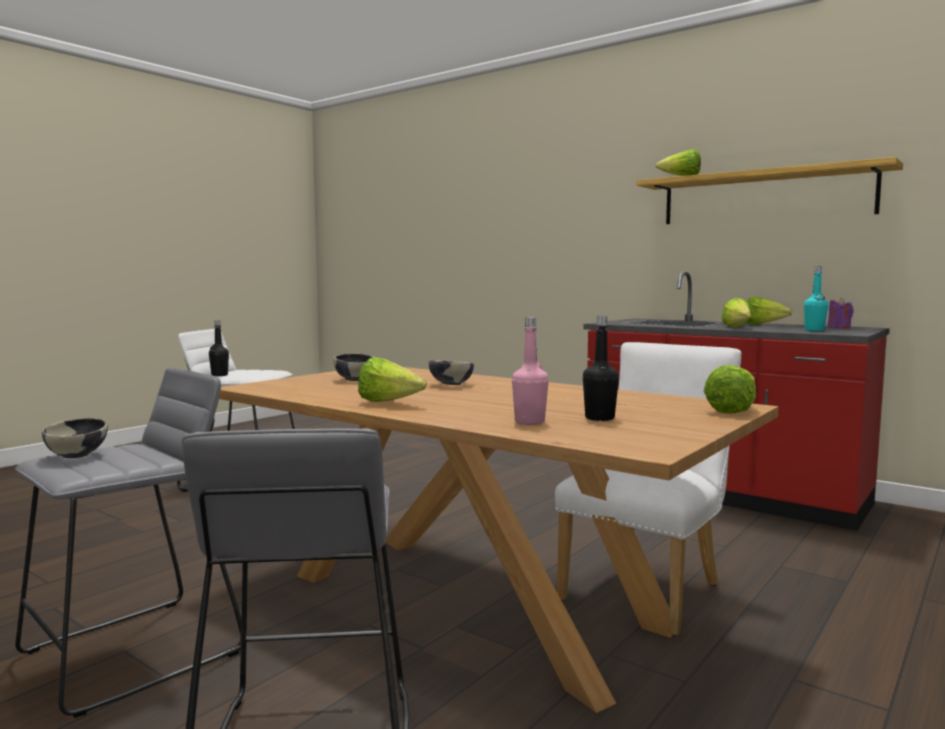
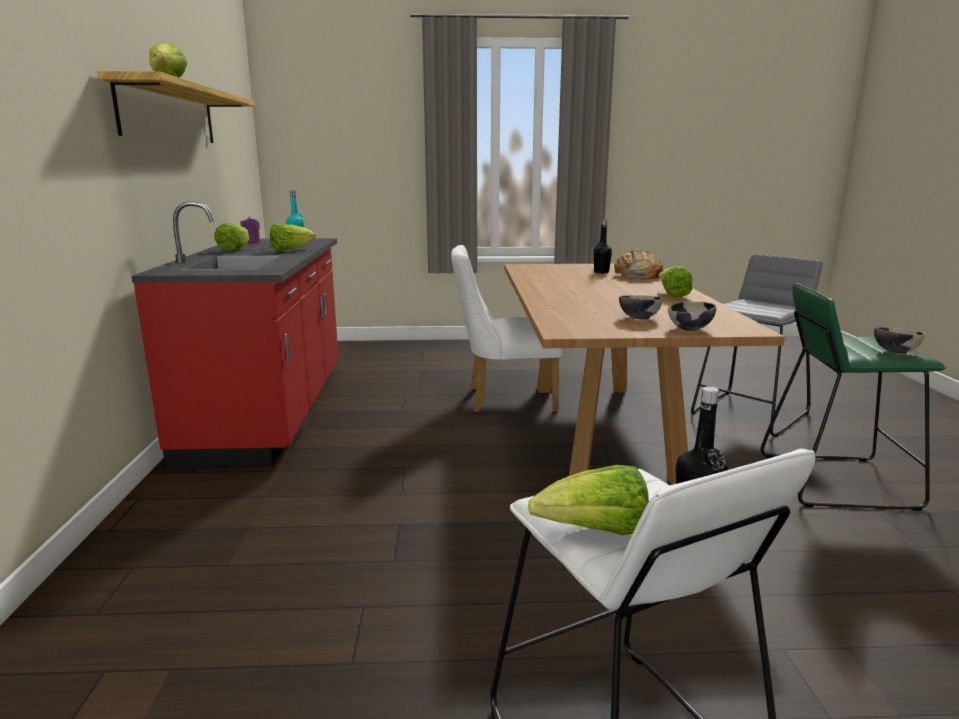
camera: 130 degrees left, 10 degrees up
(133, 653) = (835, 480): grey stool -> green stool
(450, 384) = (587, 299): bowl -> bowl (690, 329)
(529, 422) = (637, 276): pink bottle -> bread
(732, 410) = (534, 265): lettuce -> lettuce (595, 532)

